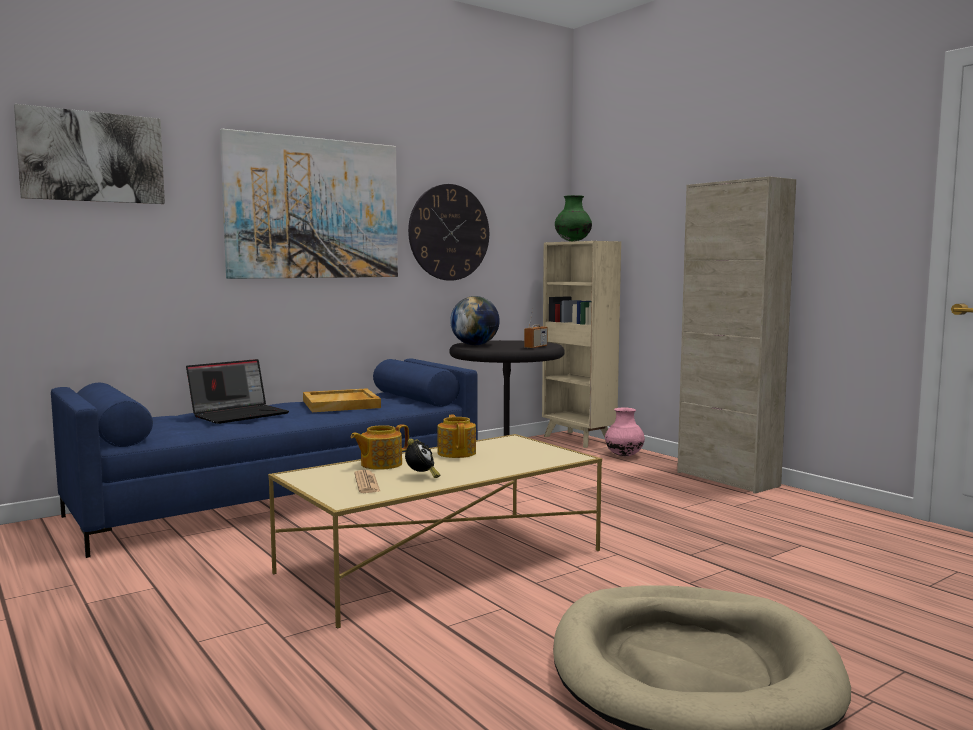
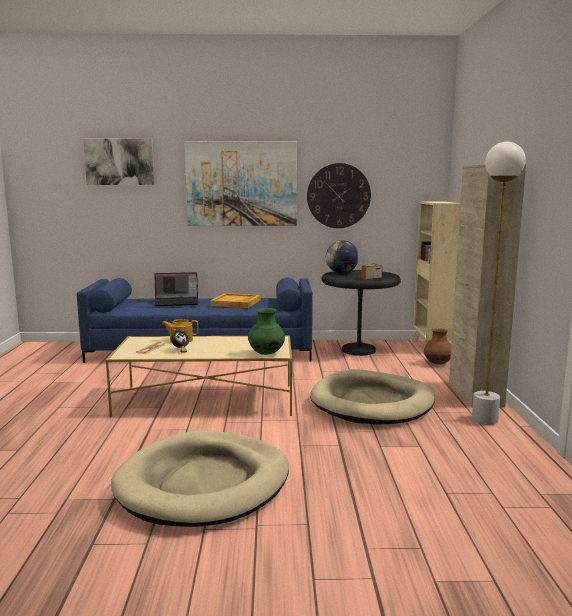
camera: 35 degrees right, 5 degrees up
(457, 453) = (229, 341): teapot -> none
(572, 241) = (433, 201): green vase -> green vase (266, 353)
(624, 455) = (438, 363): pink vase -> brown vase
(654, 512) = (372, 403): none -> beige dog bed
(793, 502) = (485, 420): none -> white floor lamp

